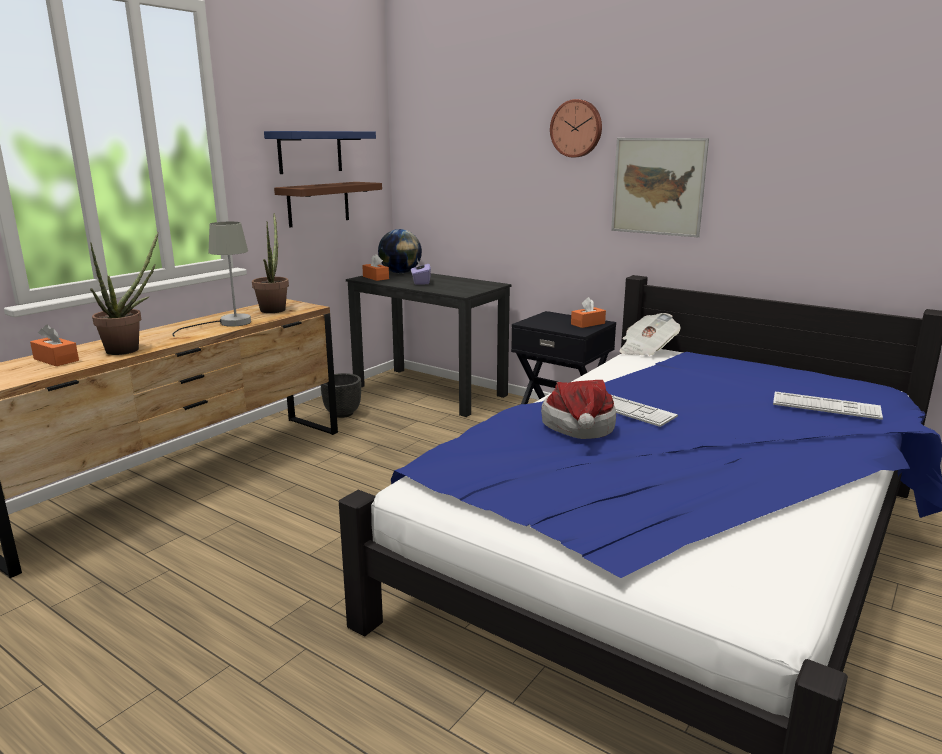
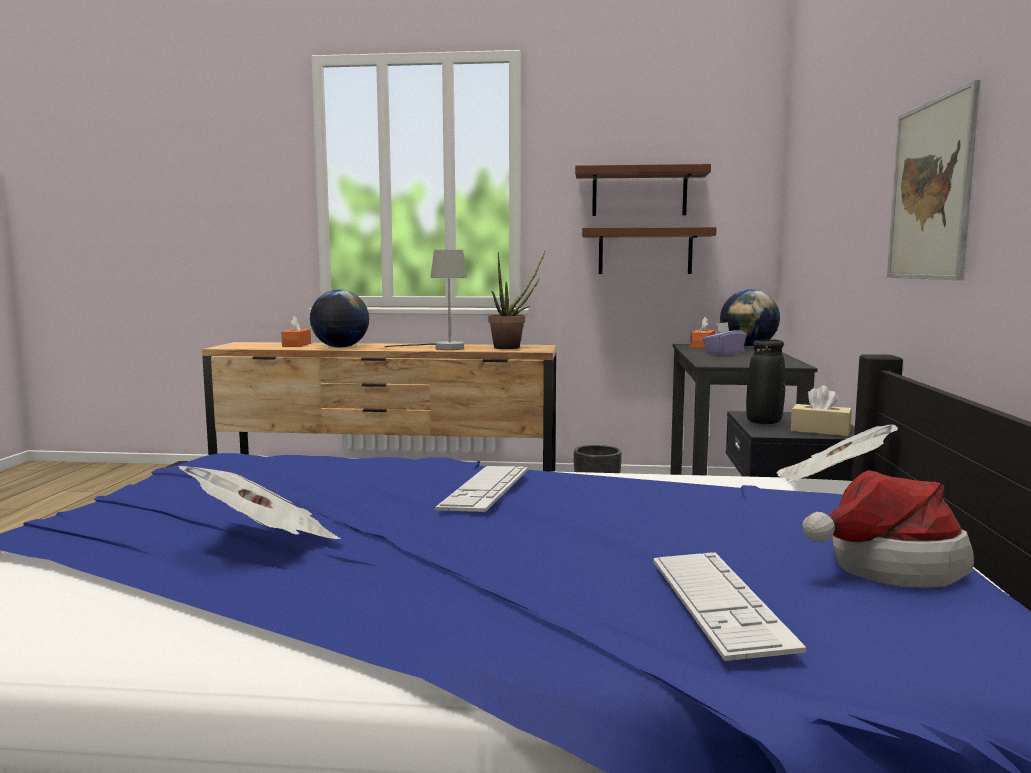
camera: 60 degrees right, 10 degrees down
(129, 349) = (340, 347): potted plant -> globe
(310, 152) = (639, 192): blue shelf -> brown shelf
(554, 326) = (764, 422): none -> black vase
(577, 128) = (875, 115): wall clock -> none
(579, 428) = (381, 480): hat -> hat (885, 565)
(588, 324) = (820, 431): orange tissue box -> beige tissue box
(695, 474) = (265, 541): none -> newspaper

